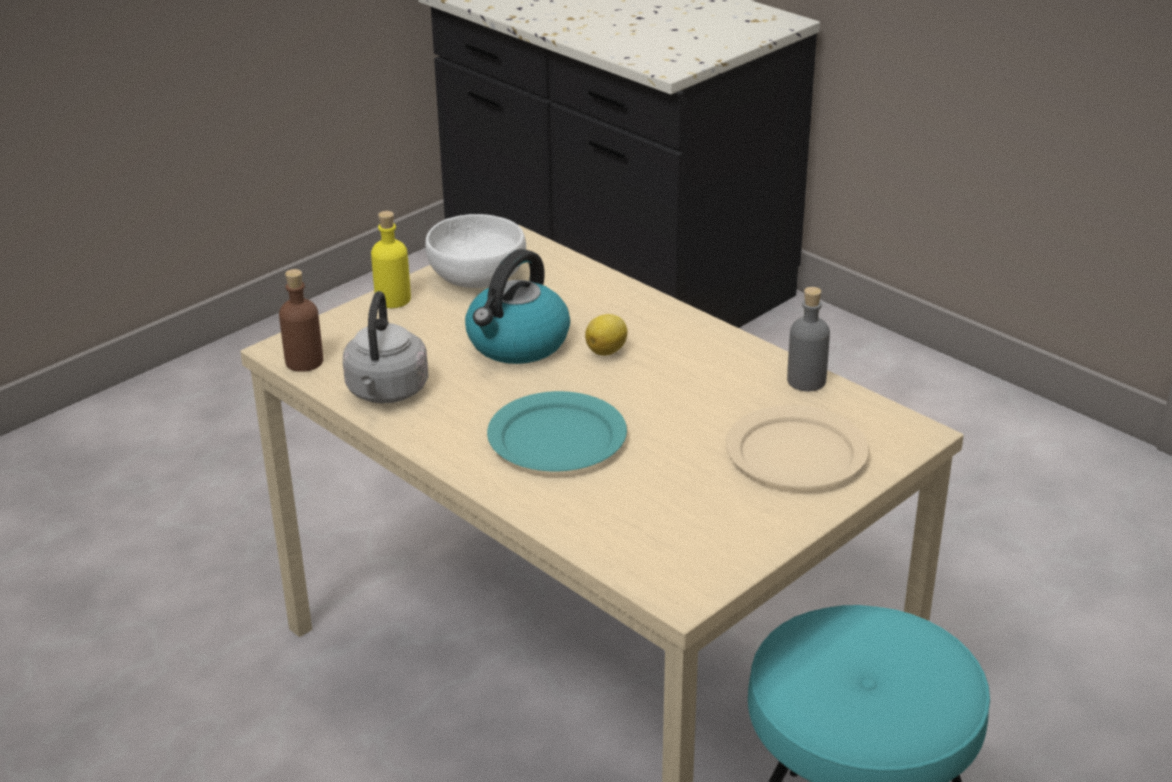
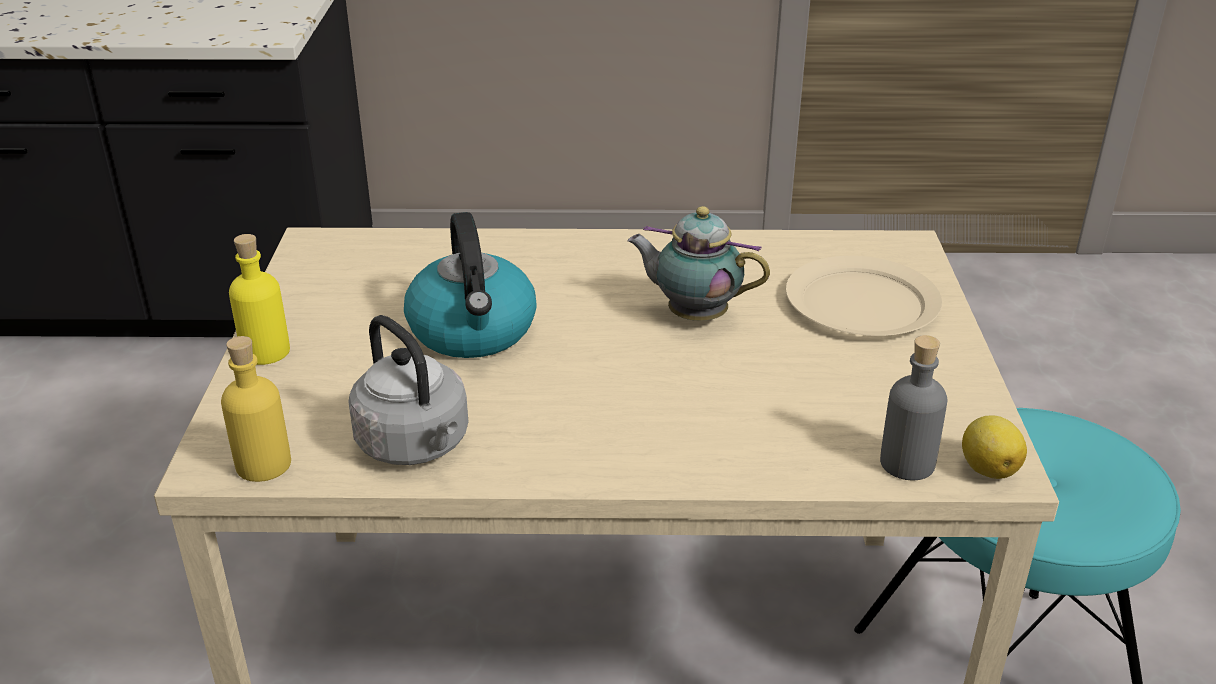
camera: 45 degrees left, 0 degrees up
(304, 361) = (263, 464): brown bottle -> yellow bottle
(476, 277) = (324, 291): white bowl -> none
(556, 438) = (660, 397): turquoise plate -> none
(607, 351) = (568, 298): lemon -> lemon (988, 468)
(665, 402) = (693, 315): none -> teapot
(806, 381) = (767, 245): grey bottle -> grey bottle (907, 463)

